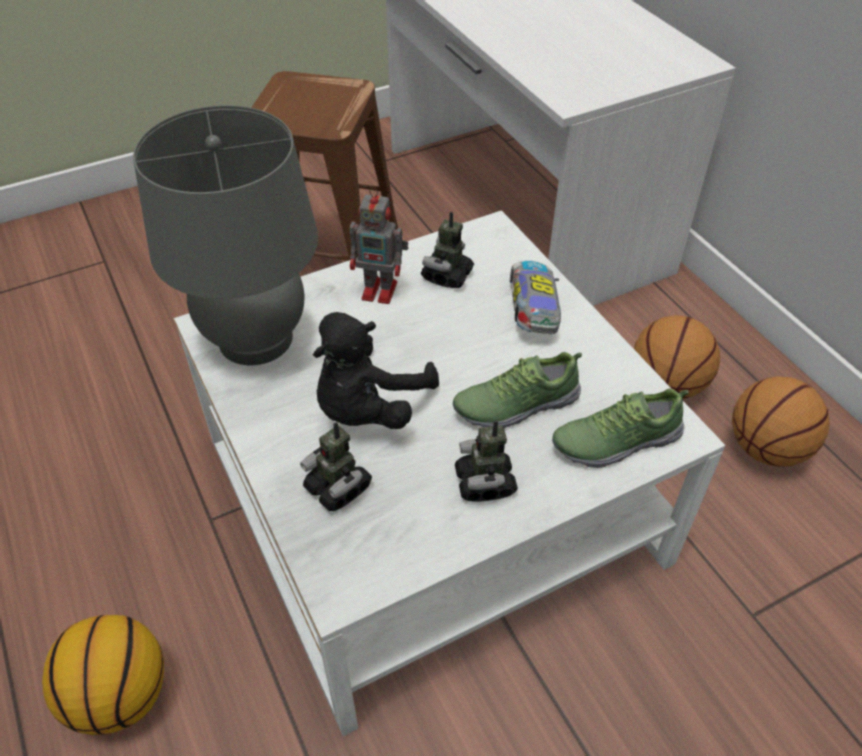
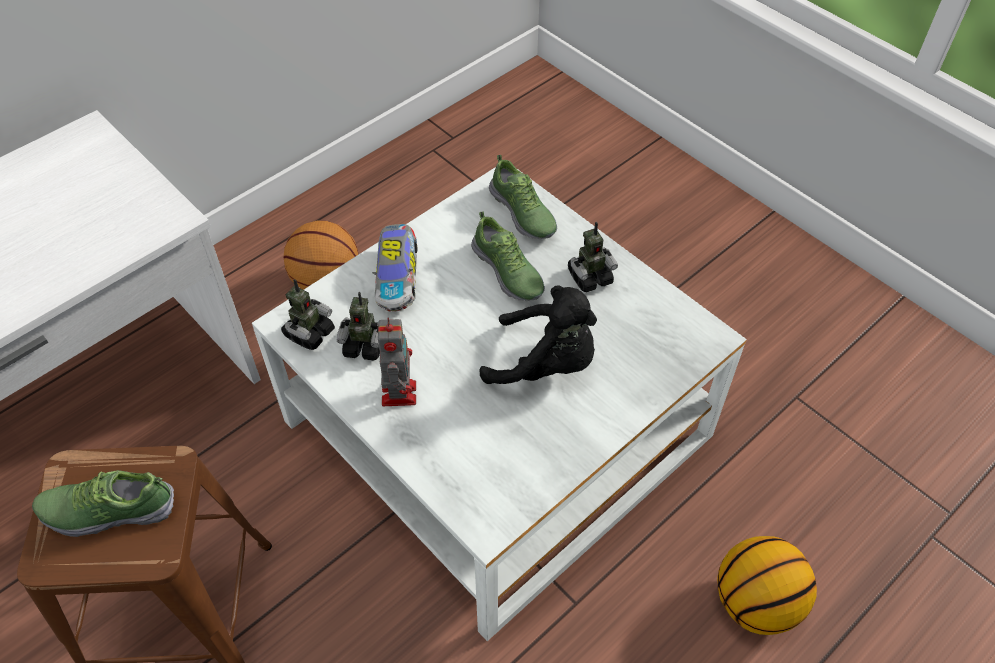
camera: 105 degrees left, 5 degrees up
(255, 339) = (493, 476): grey table lamp -> none
(312, 102) = (109, 509): none -> shoe
(338, 487) = (630, 362): toy robot -> toy robot (309, 333)
(534, 310) = (397, 276): toy car -> toy car turned 75 degrees counterclockwise
(766, 449) = (383, 219): basketball -> none

